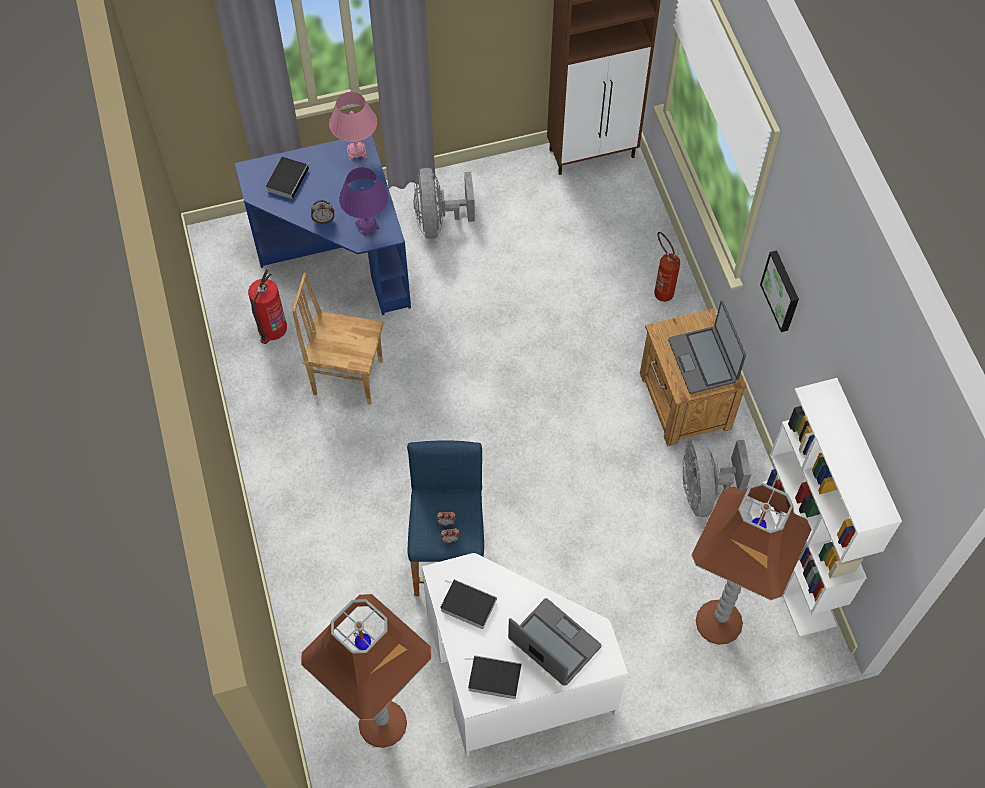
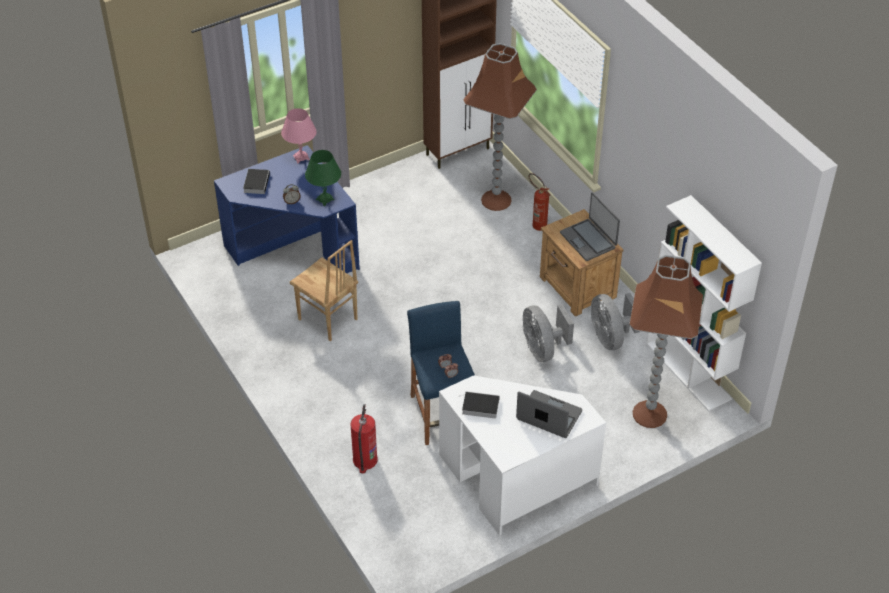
camera: 15 degrees left, 15 degrees down
(271, 328) = (259, 301): fire extinguisher -> fire extinguisher (364, 460)
(347, 376) = (327, 320): brown chair -> brown chair turned 135 degrees counterclockwise
(367, 225) = (325, 199): purple table lamp -> green table lamp
(384, 723) = (431, 528): brown floor lamp -> brown floor lamp (497, 200)
(438, 221) = (360, 212): grey fan -> grey fan (543, 349)
(493, 678) = (513, 445): book -> none
(782, 290) = (635, 164): picture -> none

